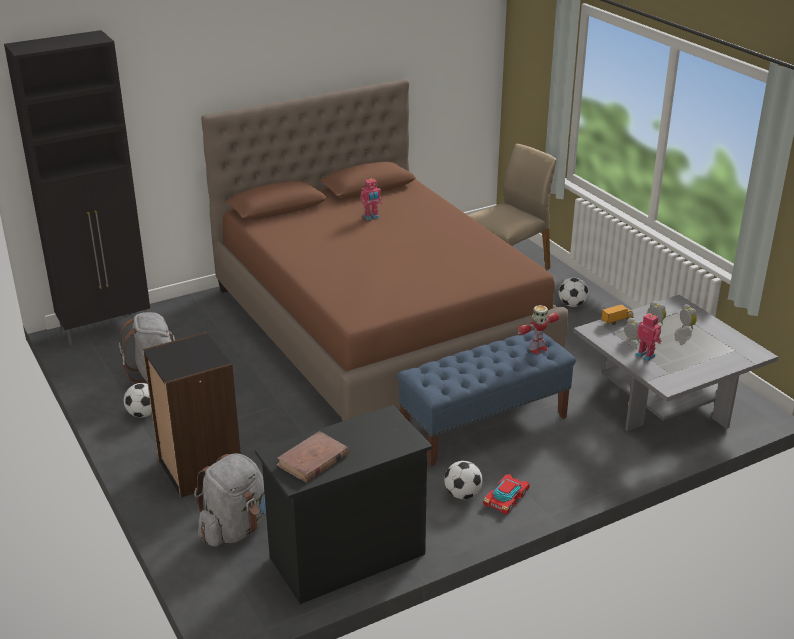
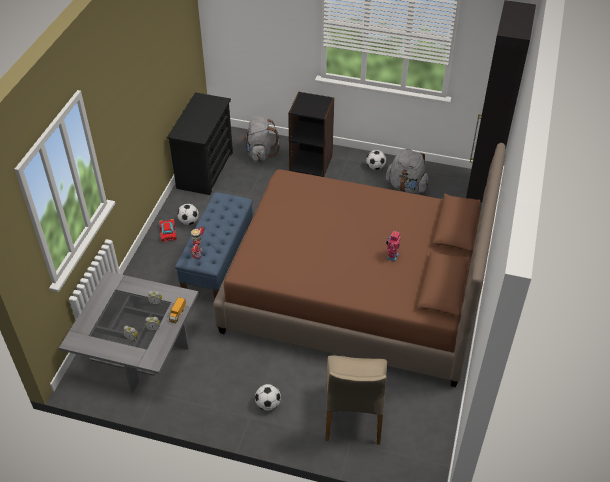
camera: 135 degrees right, 15 degrees up
(313, 460) = (204, 106): brown book -> none
(646, 355) = (138, 295): toy robot -> none

